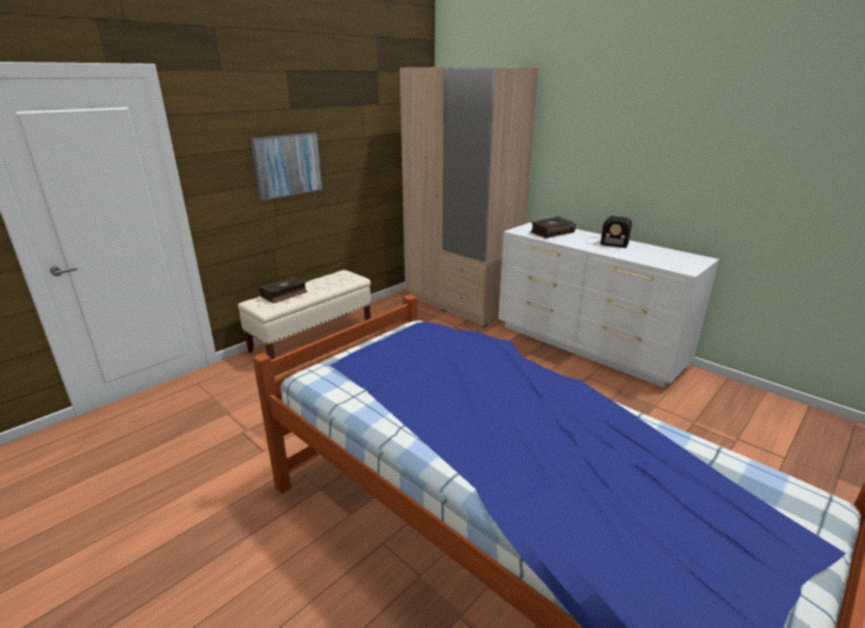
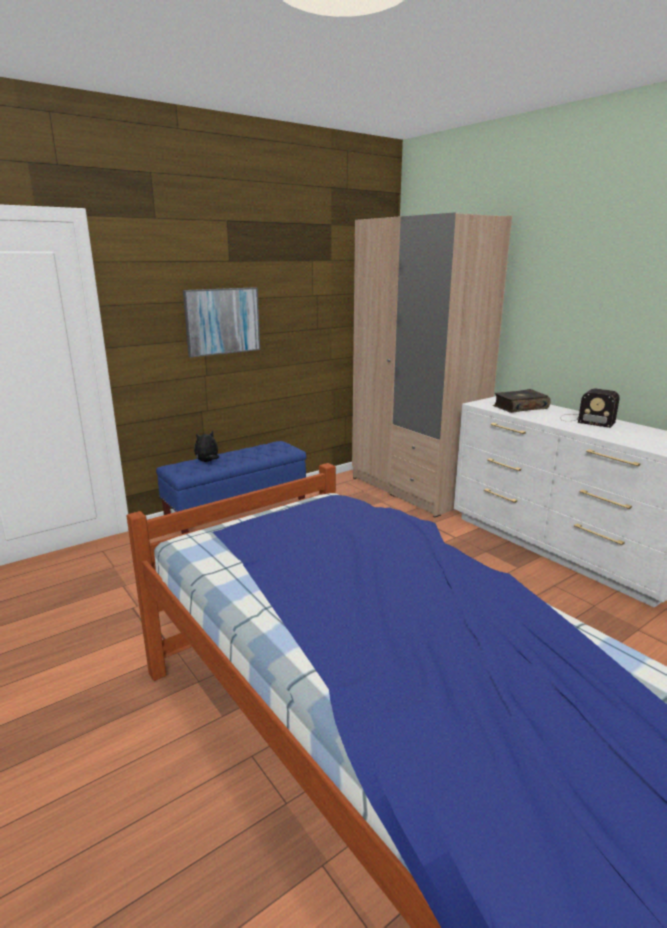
camera: 10 degrees right, 5 degrees down
(284, 294) = (207, 461): book -> plush toy
(313, 339) = (237, 514): beige bench -> blue bench

